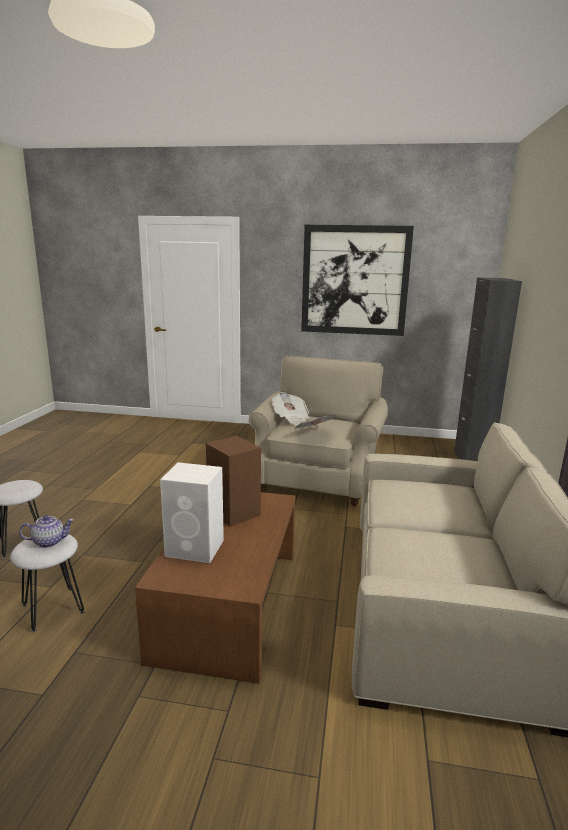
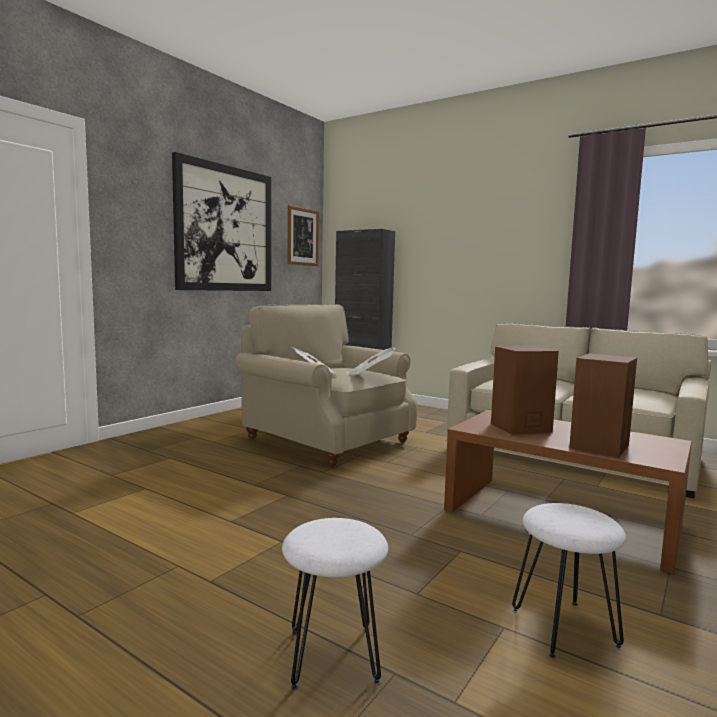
camera: 65 degrees left, 10 degrees down
(49, 541) = (567, 513): teapot -> none
(196, 548) = (599, 446): white speaker -> brown speaker
(461, 281) = (302, 237): none -> picture

